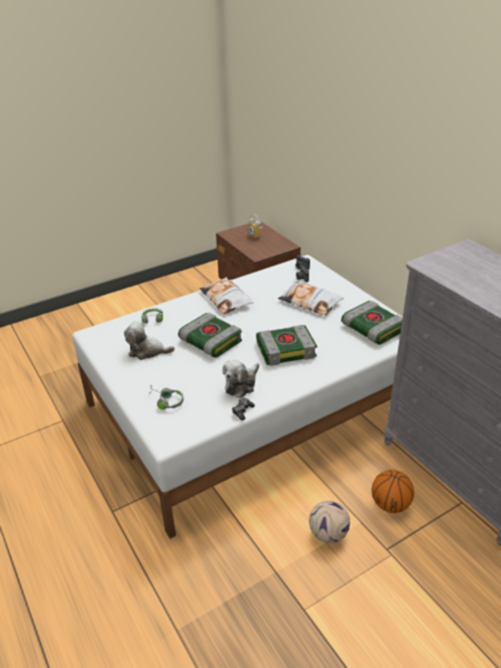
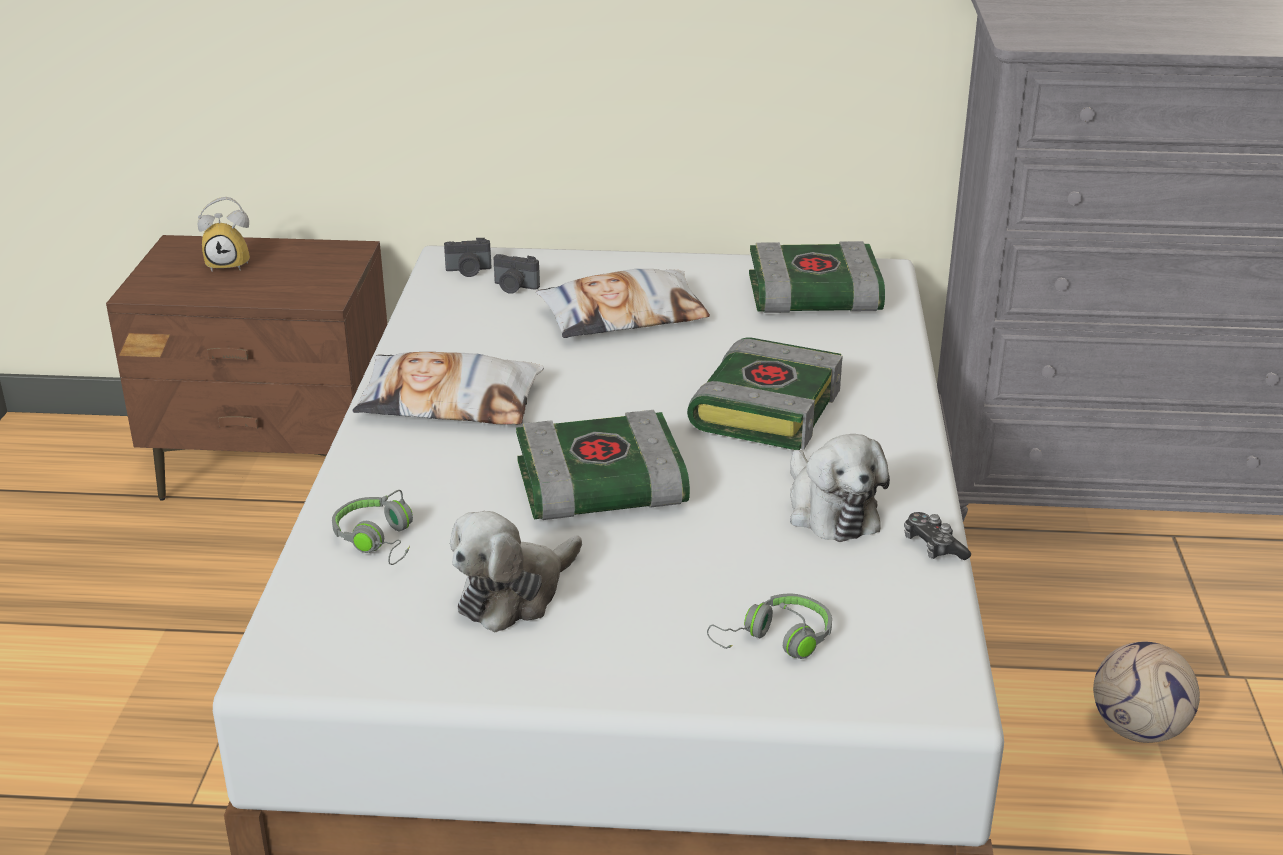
camera: 55 degrees left, 5 degrees down
(390, 505) = (1118, 615): basketball -> none

